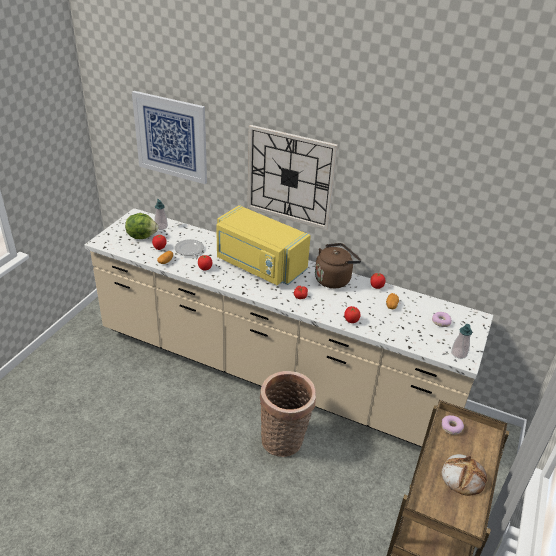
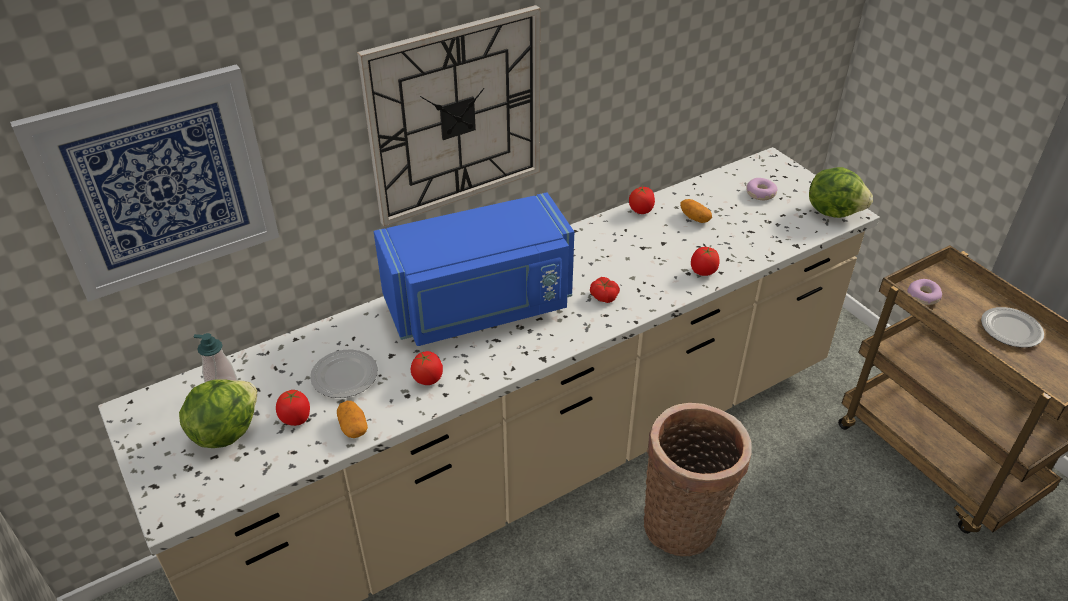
camera: 55 degrees left, 5 degrees up
(259, 265) = (480, 307): yellow microwave -> blue microwave
(334, 279) = (589, 242): brown kettle -> none
(459, 353) = (833, 211): soap dispenser -> lettuce
(462, 476) = (1010, 330): bread -> plate

